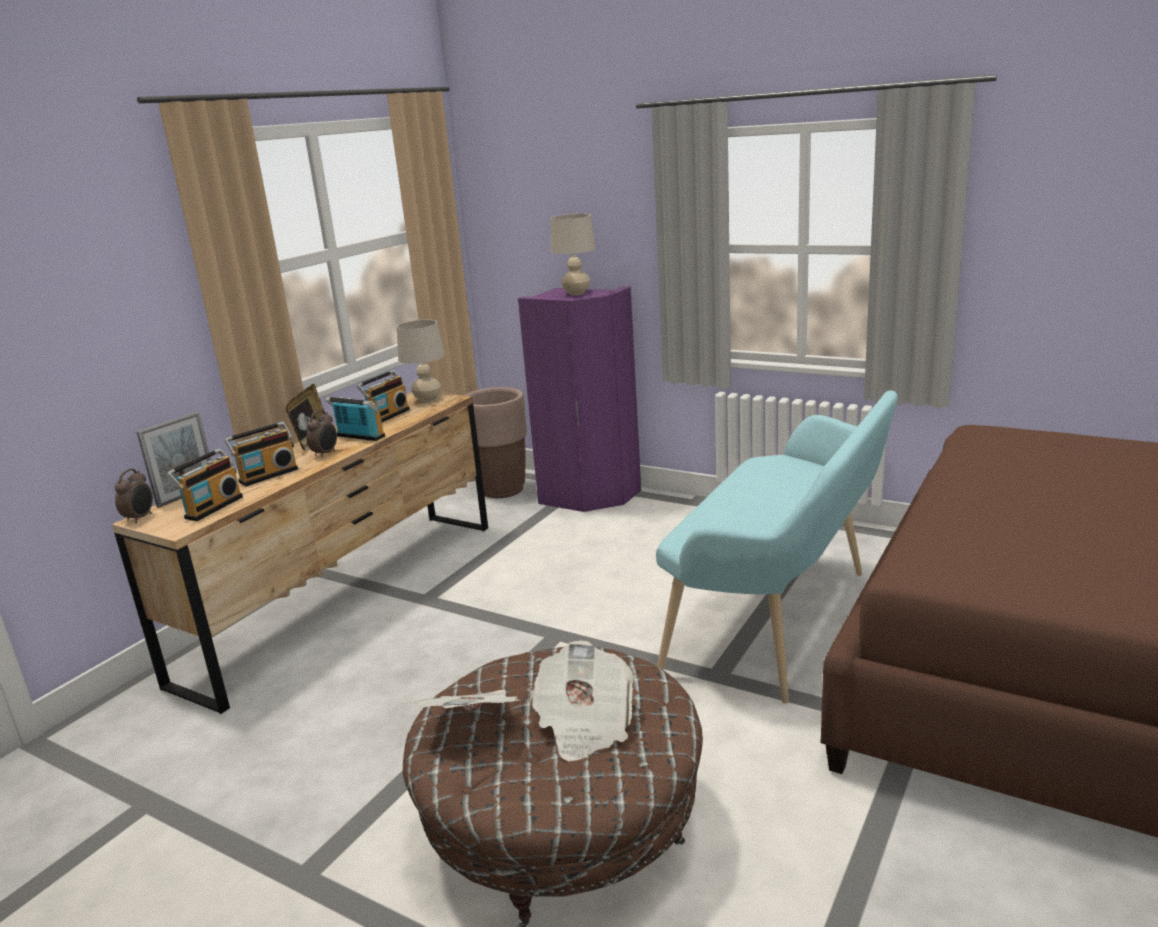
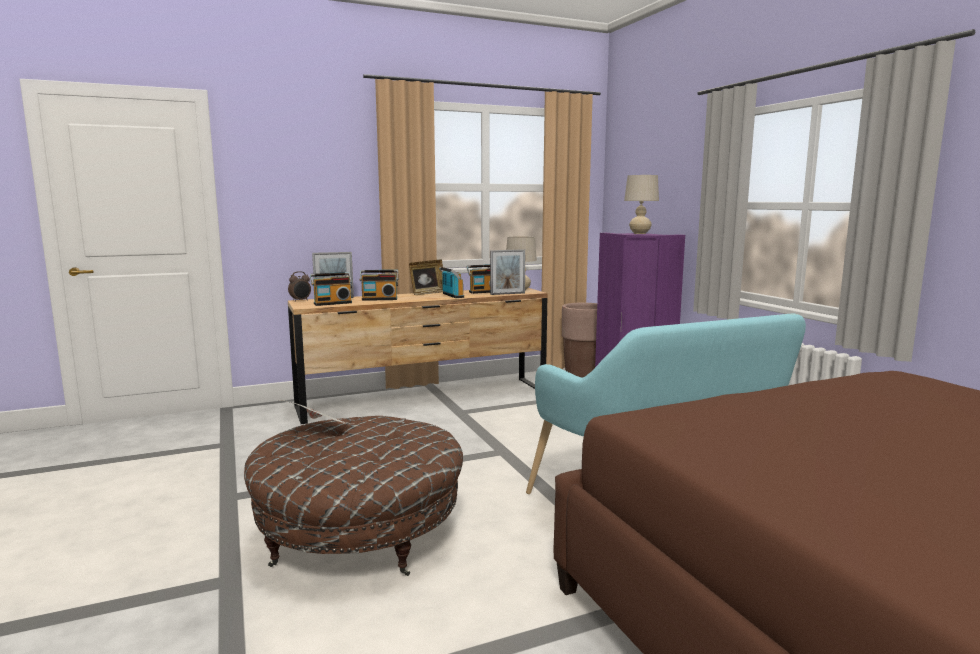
camera: 35 degrees right, 10 degrees down
(326, 453) = (422, 297): alarm clock -> none
(427, 412) = (507, 294): none -> picture frame
(584, 724) = (362, 451): newspaper -> none

